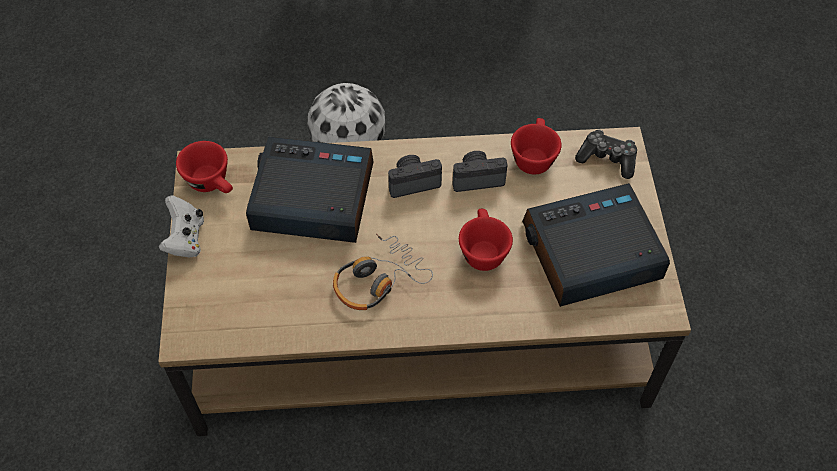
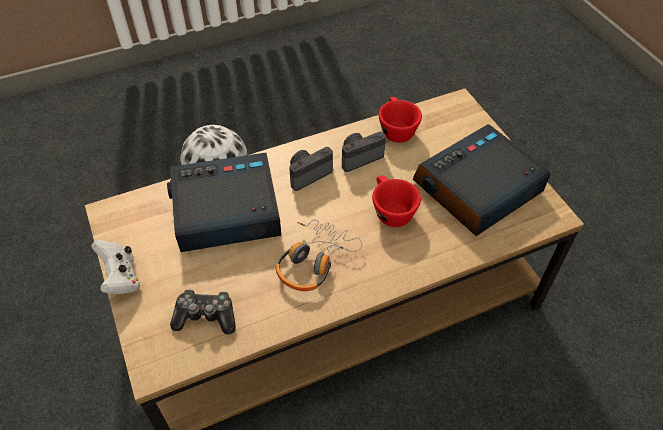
camera: 20 degrees left, 5 degrees down
(212, 183) = (129, 223): red cup -> none
(607, 159) = (453, 116): game controller -> game controller (206, 316)

